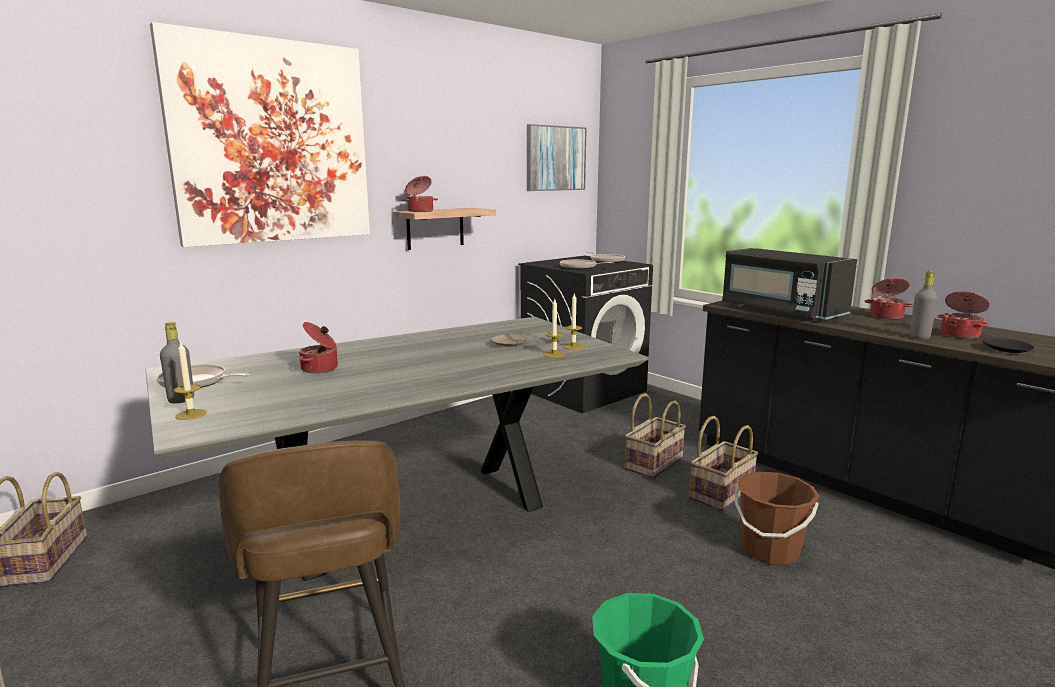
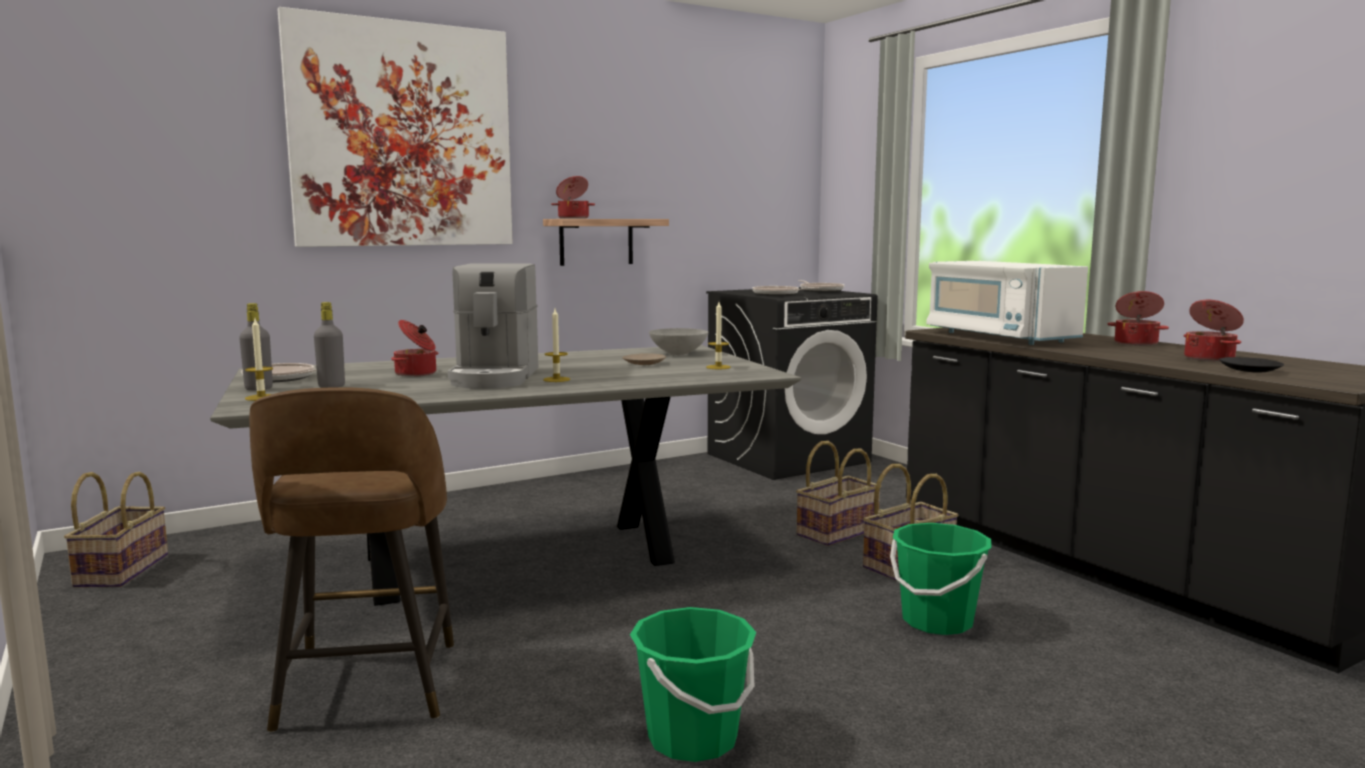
camera: 10 degrees right, 5 degrees down
(394, 371) = (495, 377): none -> coffee machine
(527, 329) = (679, 354): none -> grey bowl
(554, 354) = (688, 372): candle -> candle (556, 379)
(555, 158) = (759, 162): picture -> none
(770, 550) = (937, 621): brown bucket -> green bucket
(780, 311) = (997, 337): black microwave -> white microwave
(919, 337) = (1148, 359): grey bottle -> grey bottle (331, 386)

